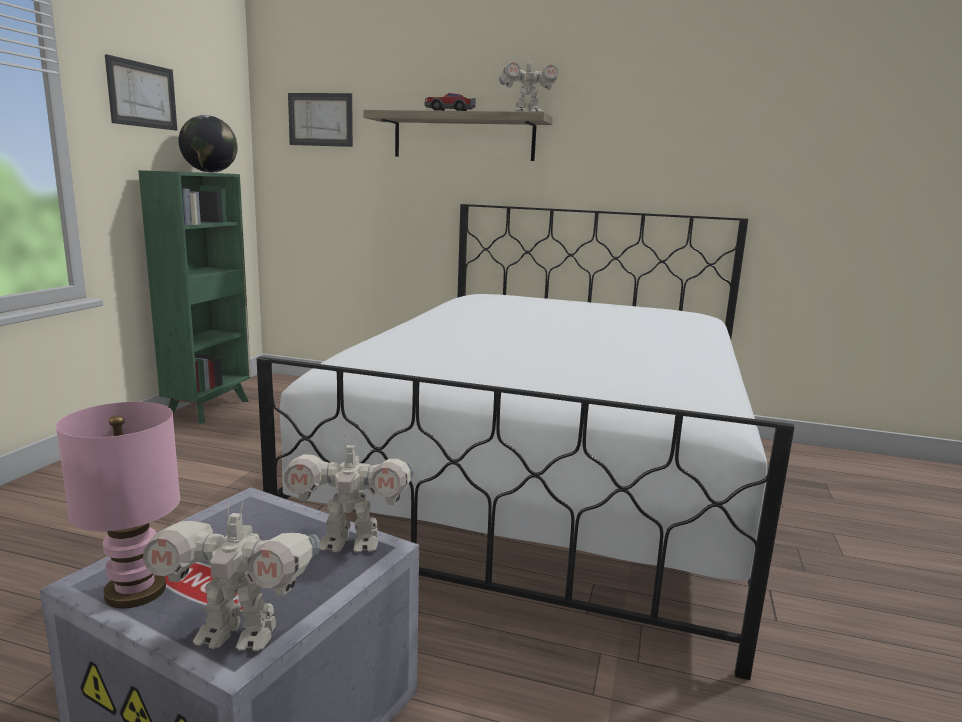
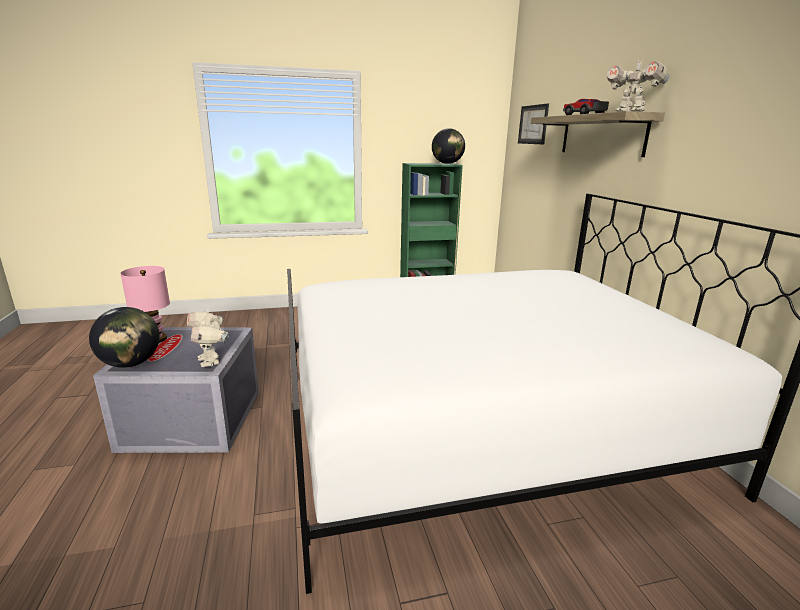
camera: 60 degrees right, 5 degrees up
(142, 95) = (414, 119): picture -> none
(239, 633) = (130, 364): toy robot -> globe

